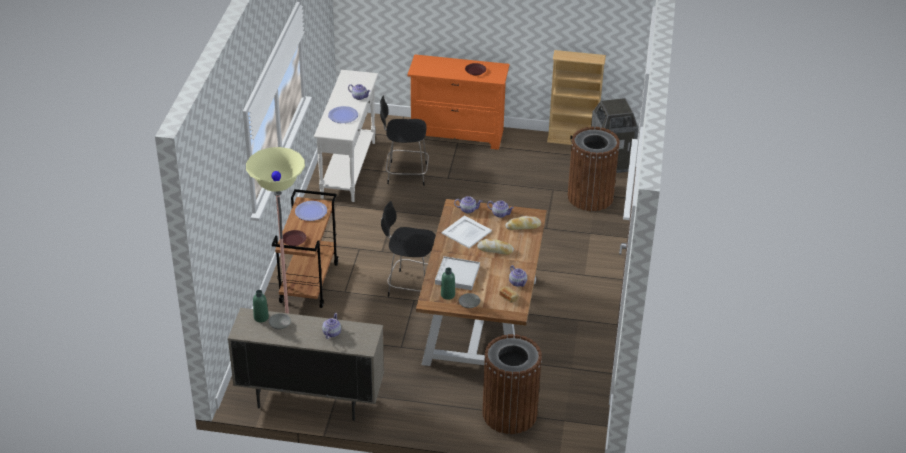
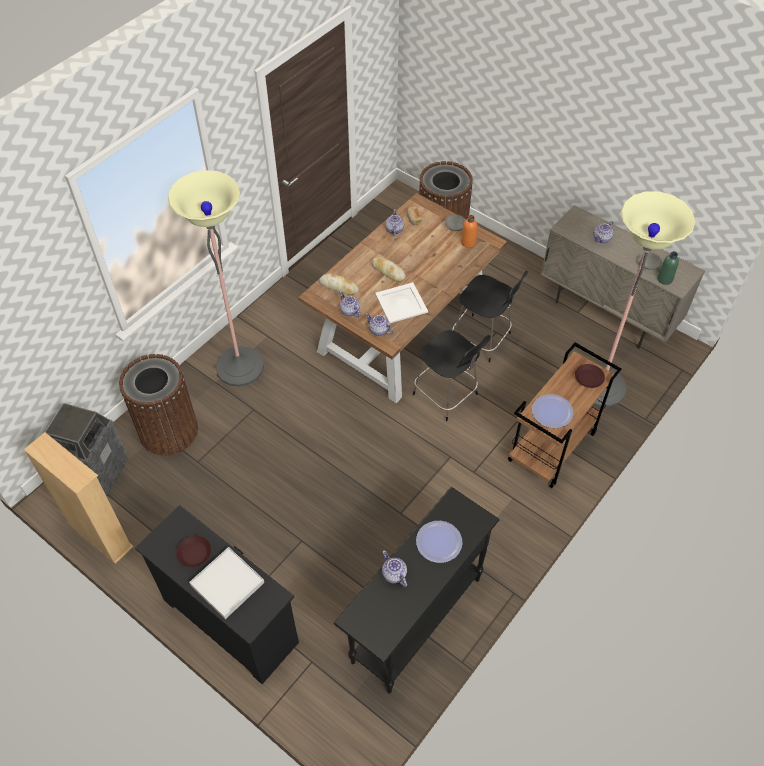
camera: 150 degrees left, 15 degrees up
(349, 169) = (416, 620): white console table -> black console table
(405, 173) = (348, 575): black chair -> black chair (482, 339)
(448, 295) = (468, 242): green bottle -> orange bottle
(457, 135) = (230, 620): orange dresser -> black dresser
(457, 275) = (445, 259): white tray -> white tray (227, 584)
(583, 248) = (239, 367): none -> floor lamp

